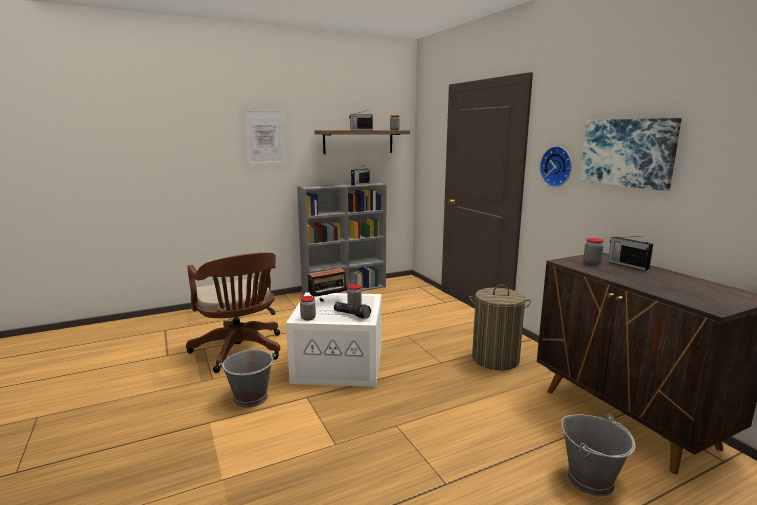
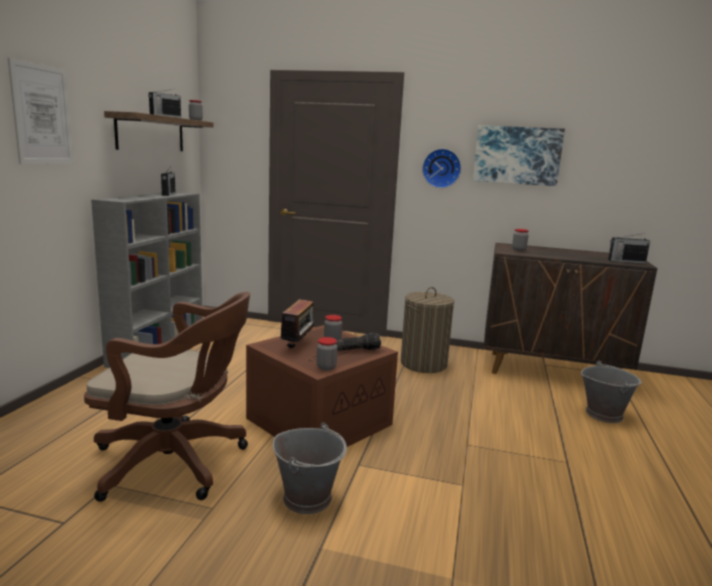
camera: 50 degrees left, 0 degrees up
(340, 363) = (319, 420): white storage box -> brown storage box
(627, 265) = (536, 248): radio -> radio (626, 261)

